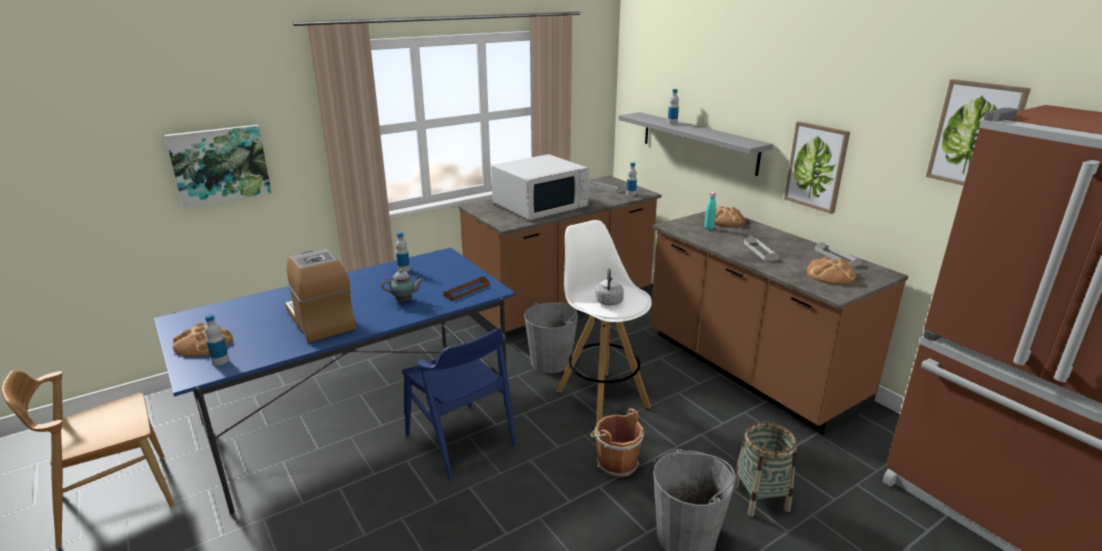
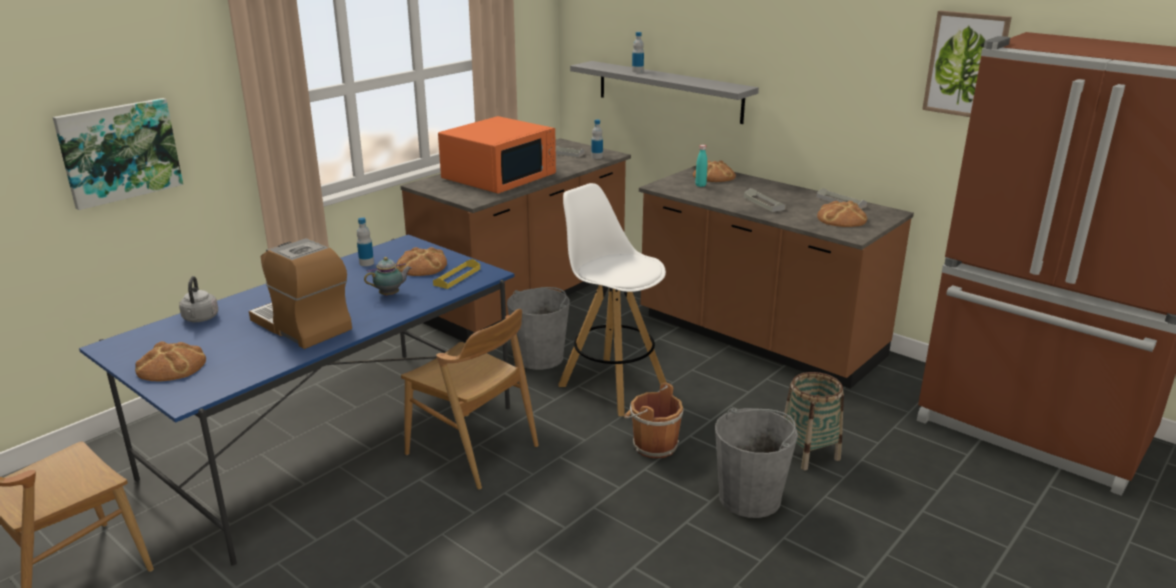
camera: 15 degrees left, 0 degrees up
(220, 361) = (208, 380): bottle -> none
(444, 277) = (422, 266): none -> bread
(460, 440) = (472, 450): blue chair -> brown chair
(466, 290) = (457, 277): brown tray -> yellow tray
(540, 205) = (500, 177): white microwave -> orange microwave
(609, 302) = (622, 272): grey kettle -> grey kettle (200, 319)
(816, 166) = (808, 108): picture -> none

